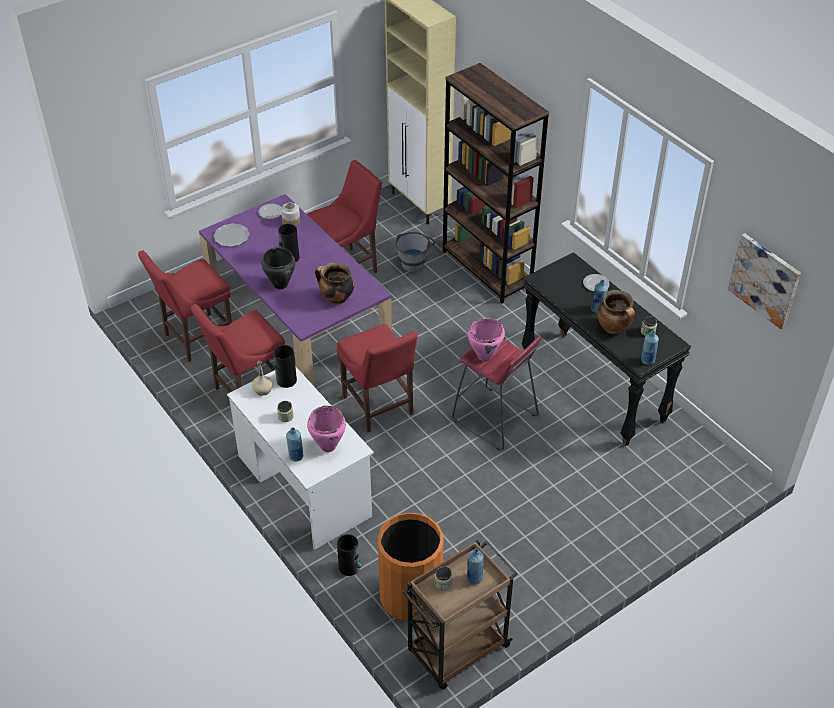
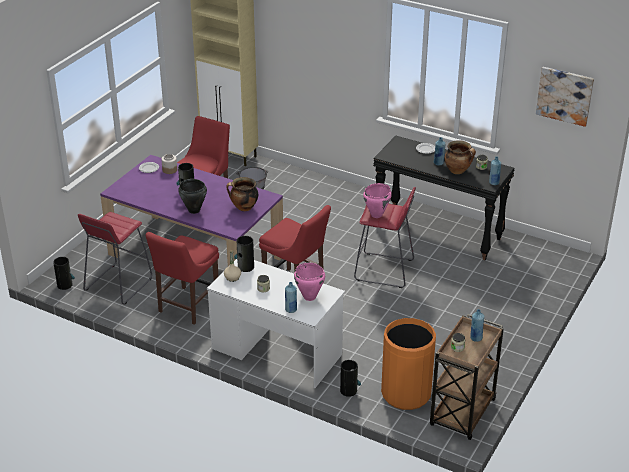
camera: 25 degrees left, 10 degrees down
(143, 321) = (65, 285): none -> vase
(195, 338) = (118, 284): red chair -> red stool
(231, 236) = (130, 190): plate -> none
(487, 269) = (310, 182): brown bookcase -> none

